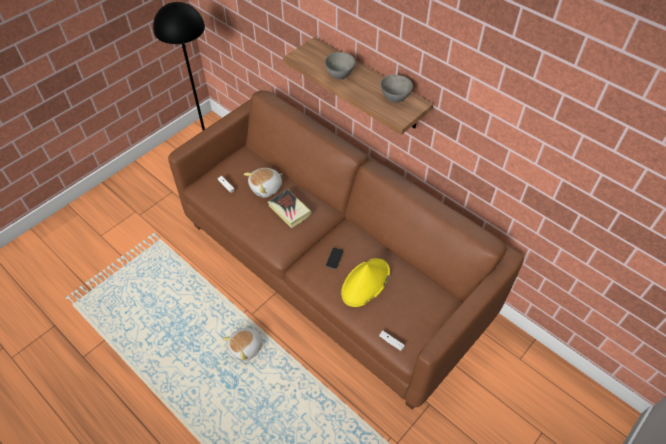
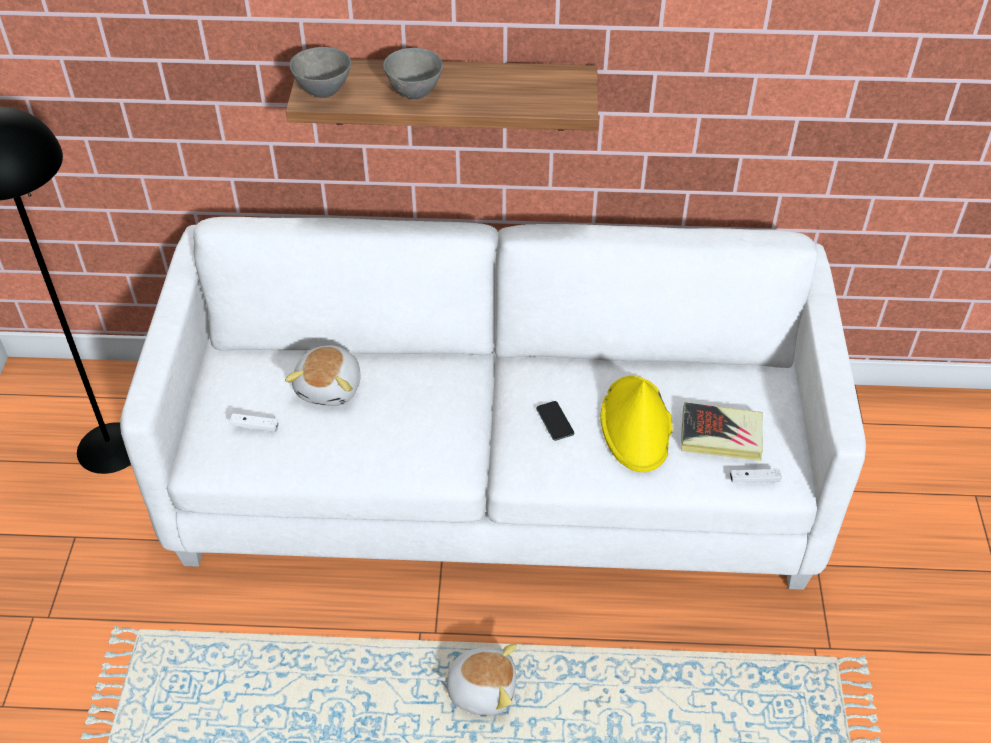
camera: 40 degrees left, 5 degrees down
(246, 347) = (481, 688): plush toy -> plush toy turned 90 degrees counterclockwise
(289, 210) = (409, 396): book -> book (721, 436)
(334, 269) = (497, 476): brown sofa -> white sofa
(394, 99) = (536, 85): grey bowl -> grey bowl (323, 92)

